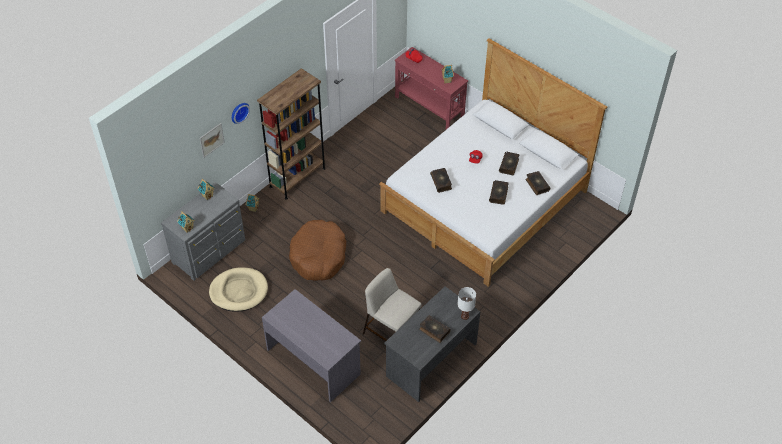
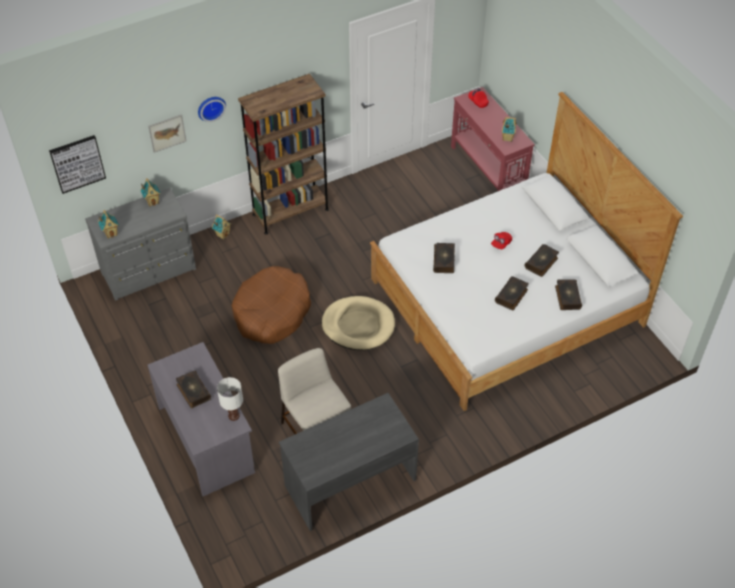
camera: 20 degrees right, 0 degrees up
(154, 180) = (77, 163): none -> picture
(239, 291) = (160, 327): beige dog bed -> beige dog bed (358, 325)
(434, 331) = (348, 446): book -> book (193, 392)
(465, 316) = (396, 439): white table lamp -> white table lamp (234, 416)

